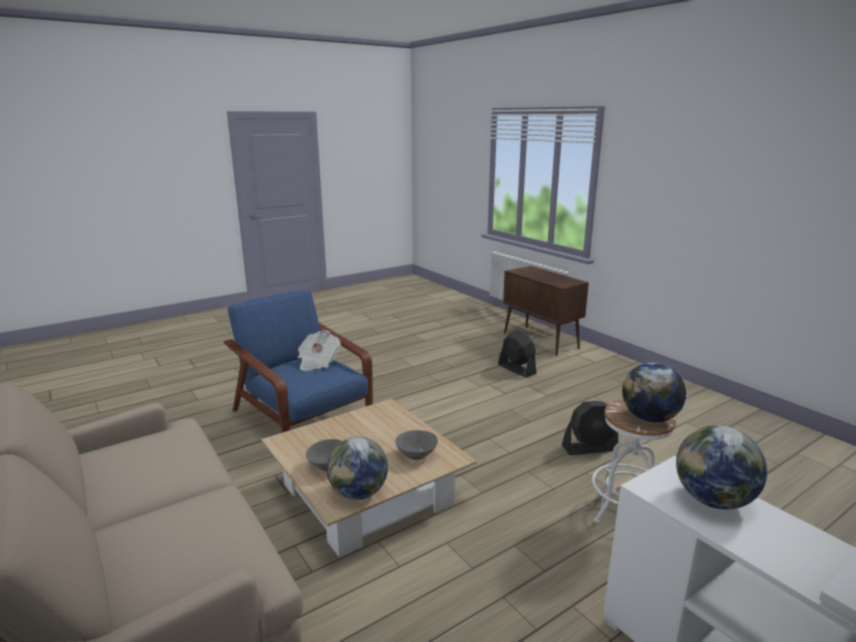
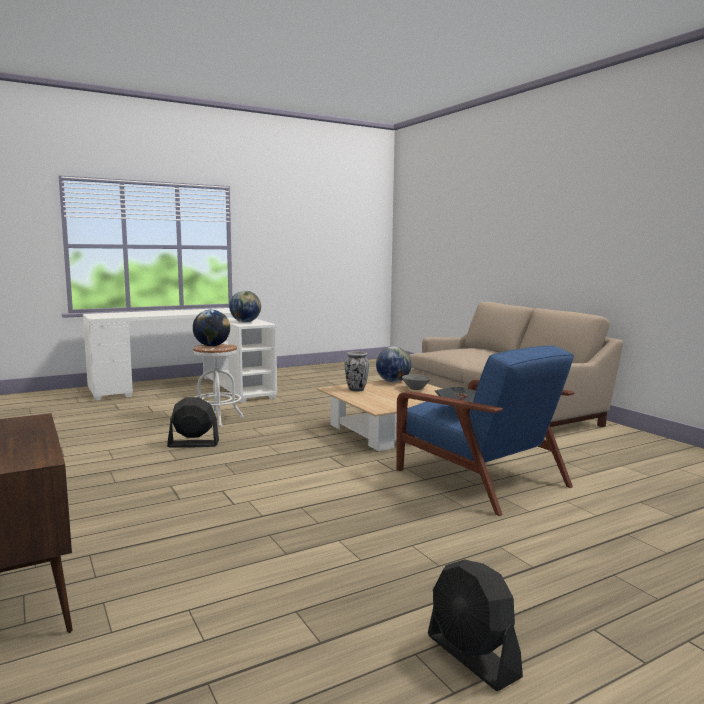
camera: 175 degrees left, 10 degrees down
(417, 455) = (356, 390): grey bowl -> vase
(516, 369) = (165, 524): black fan -> black fan (472, 656)

